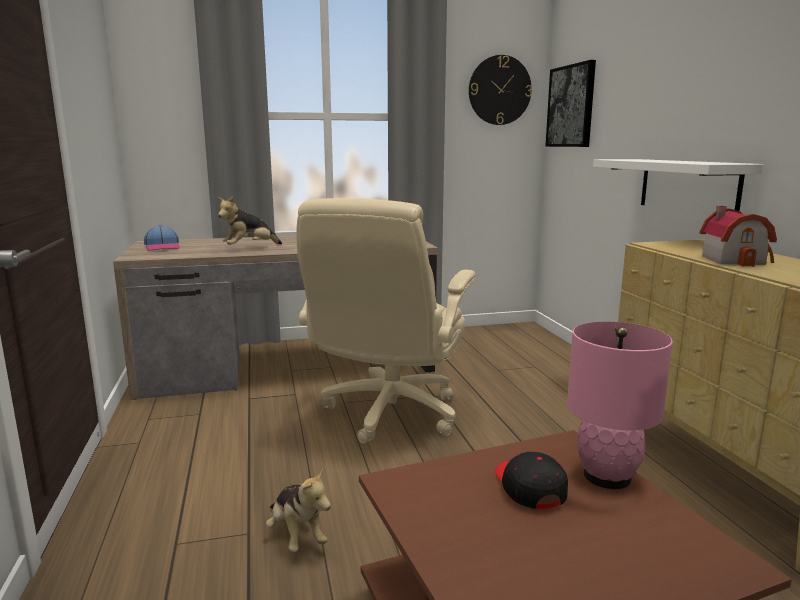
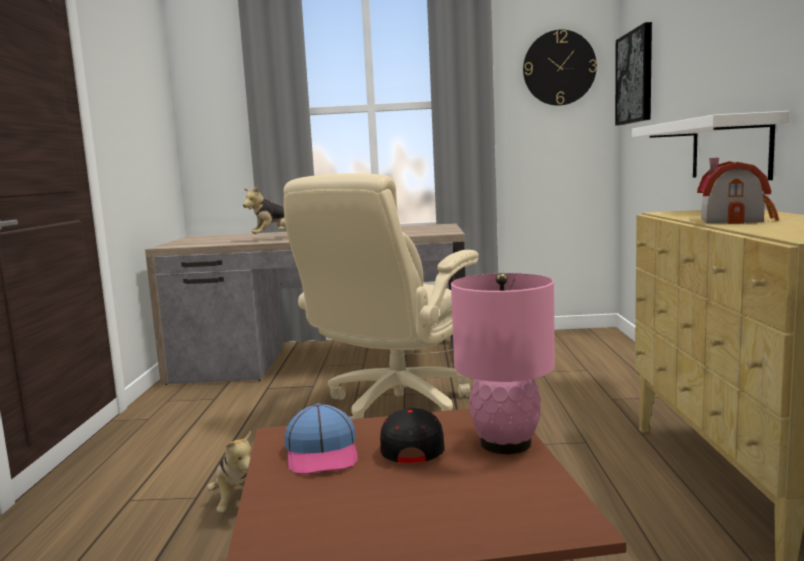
camera: 15 degrees right, 5 degrees down
(162, 247) = (201, 239): cap -> cap (322, 454)

